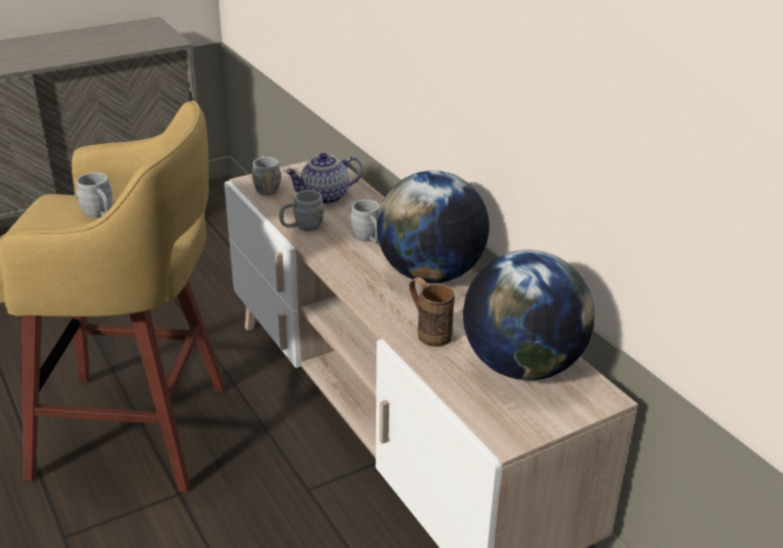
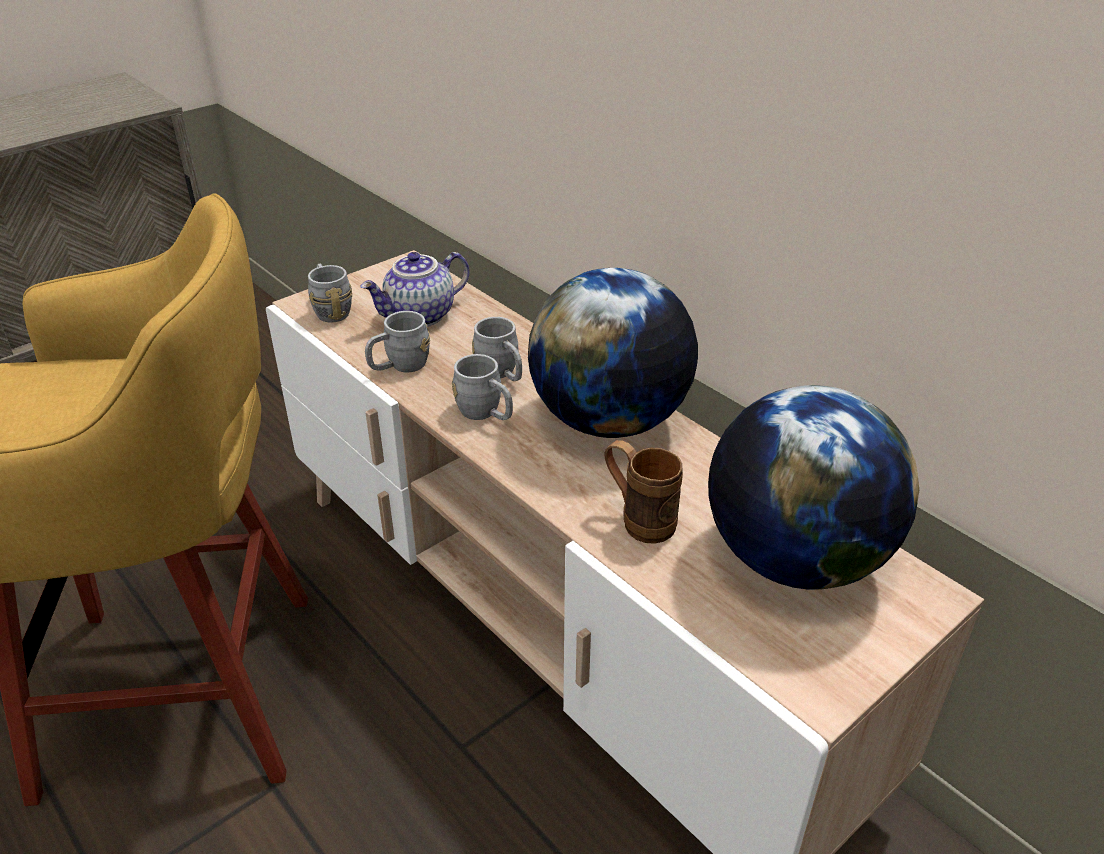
camera: 10 degrees left, 5 degrees up
(100, 215) = (85, 395): grey mug -> grey mug (486, 414)

